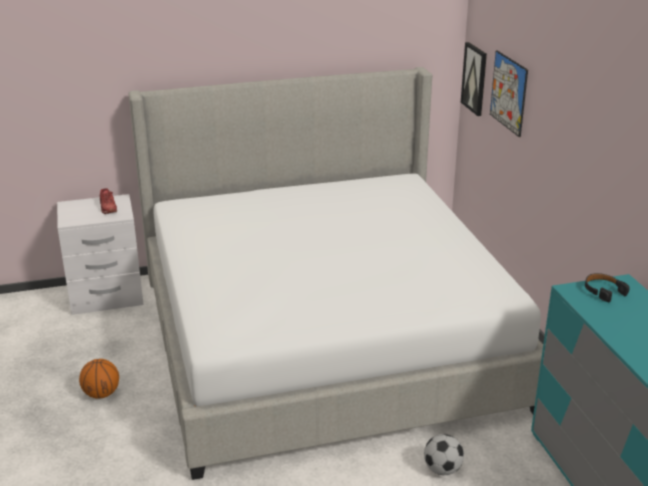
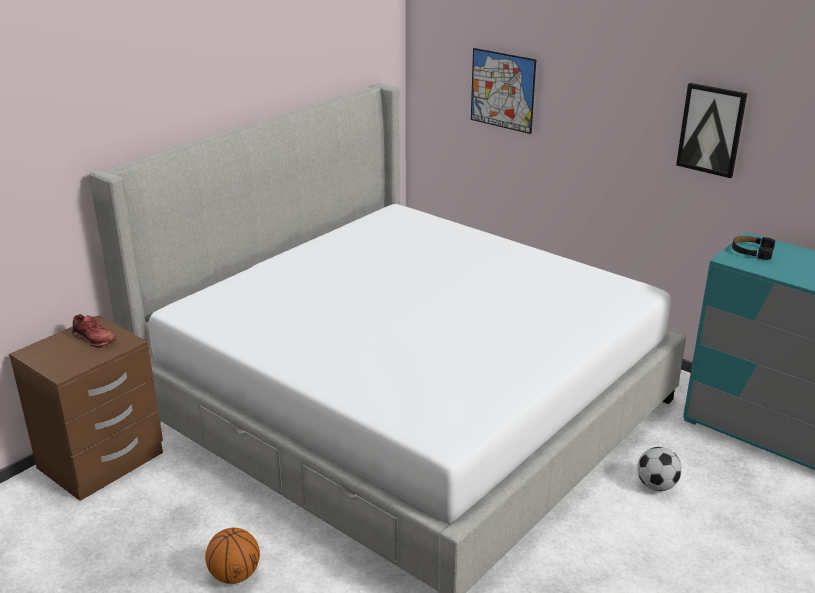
camera: 35 degrees left, 0 degrees up
(106, 297) = (102, 461): white nightstand -> brown nightstand
(475, 78) = (434, 86): picture -> picture (711, 130)

